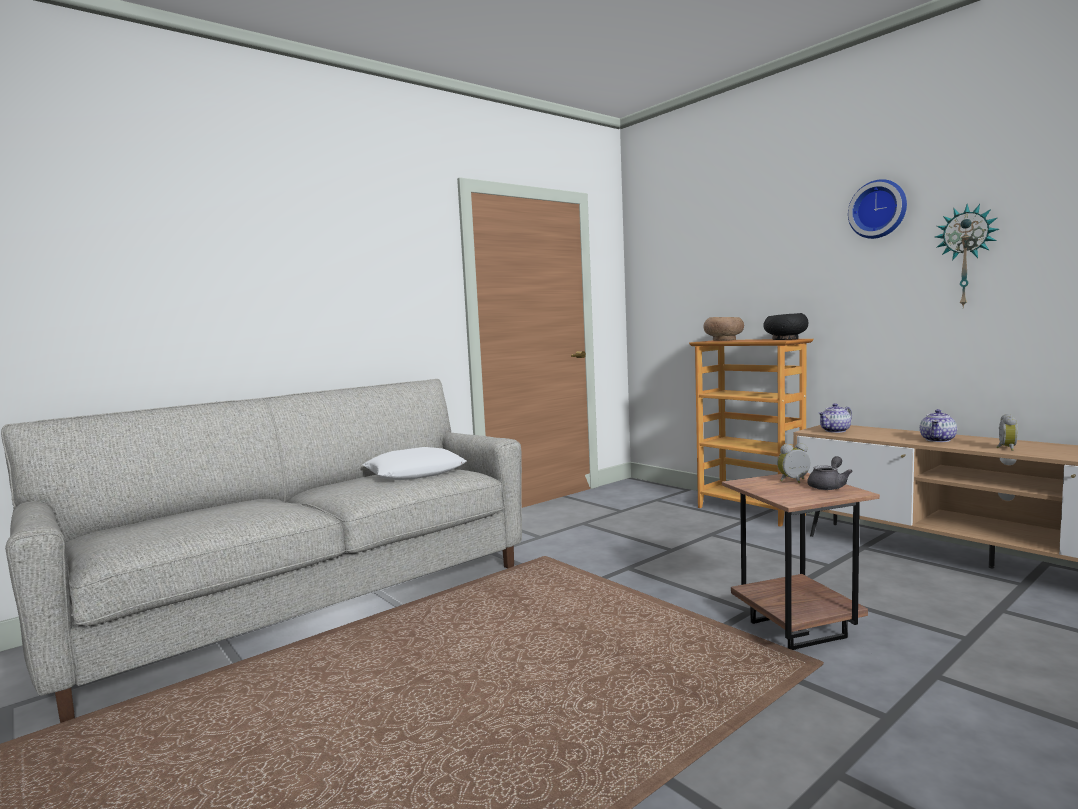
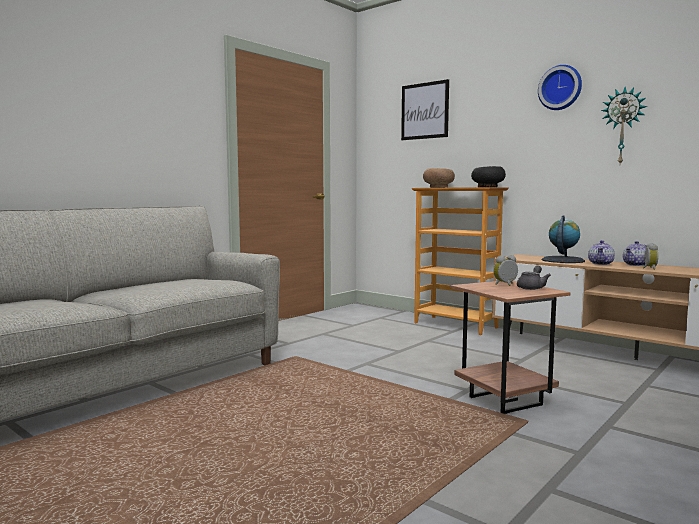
camera: 10 degrees left, 0 degrees up
(415, 473) = (187, 281): white pillow -> none
(705, 245) = (424, 111): none -> picture
(835, 431) = (525, 258): teapot -> teapot (636, 265)
(885, 434) = (562, 260): none -> globe

